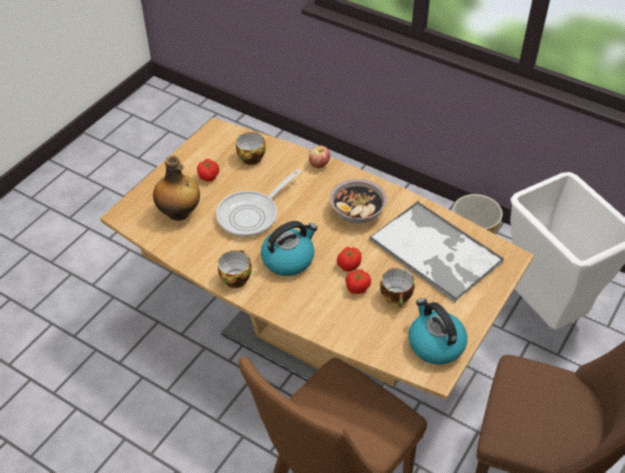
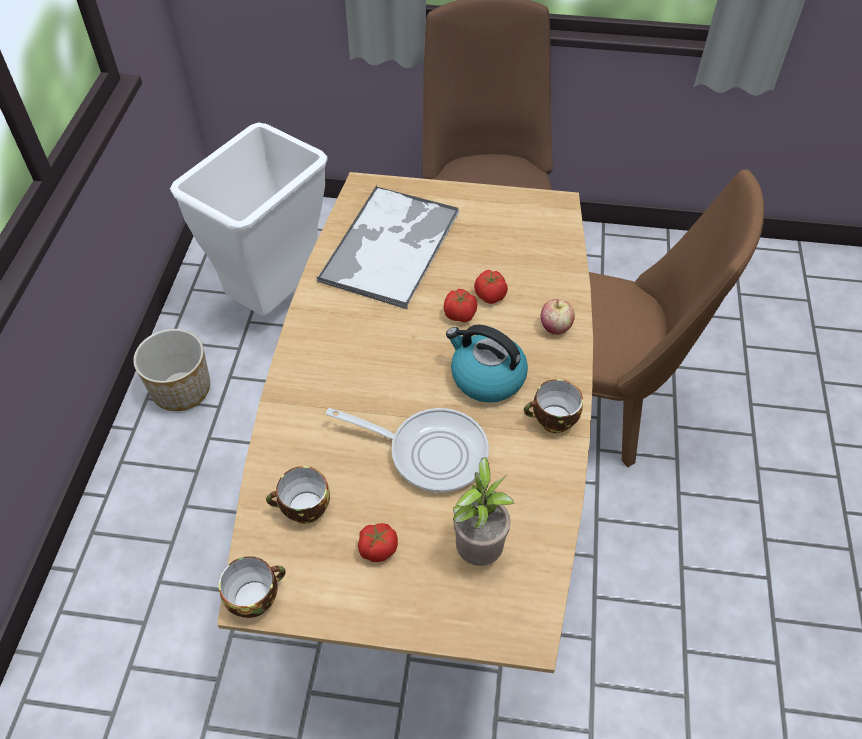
camera: 115 degrees left, 5 degrees up
(179, 213) = (479, 550): bottle -> potted plant
(319, 165) = (284, 412): apple -> apple (555, 327)
(357, 212) = (361, 336): bowl -> none
(397, 298) = (482, 259): cup -> cup (255, 596)
(435, 344) = (523, 214): kettle -> none

